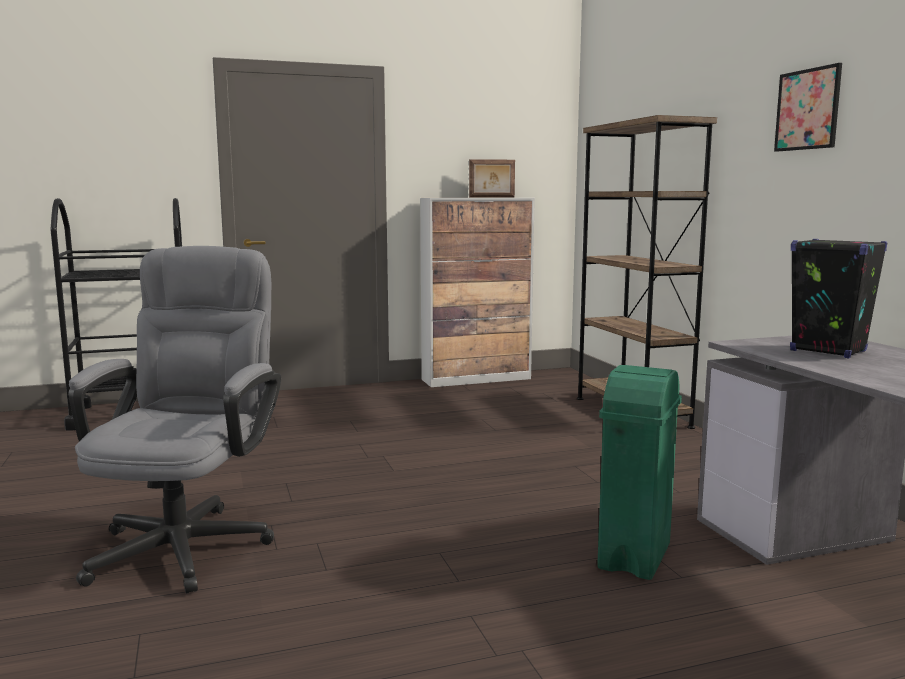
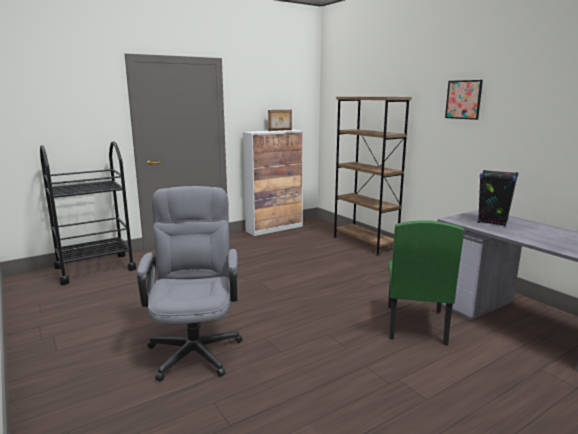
camera: 15 degrees left, 5 degrees up
(633, 557) = (415, 324): green trash can -> green chair

